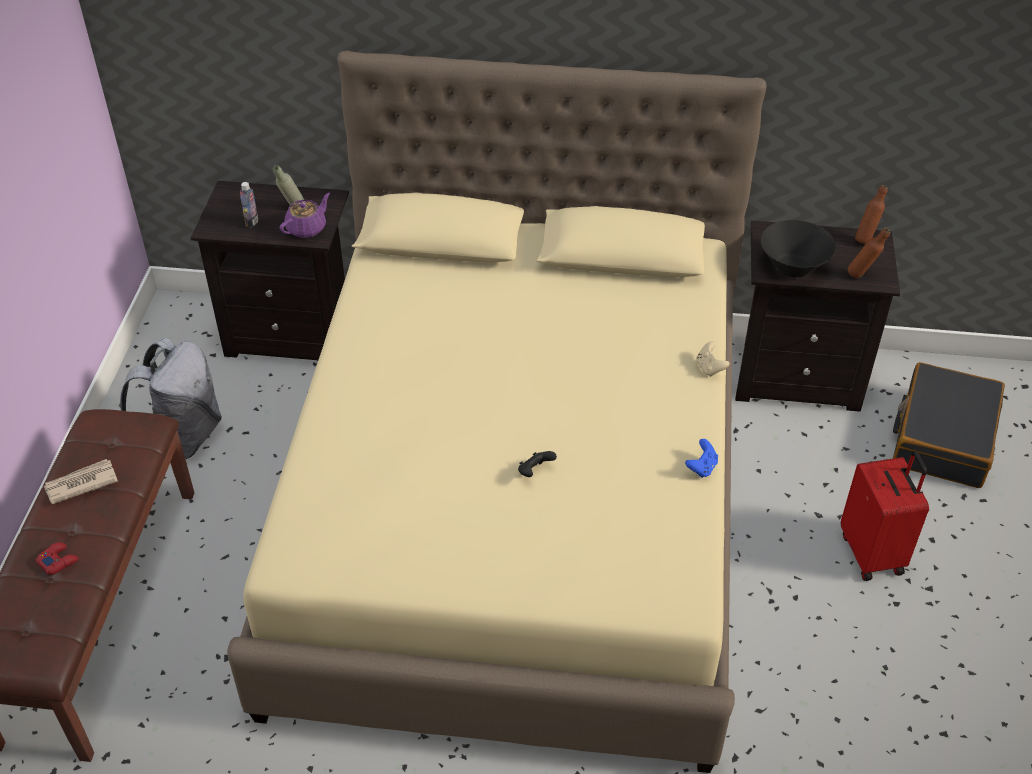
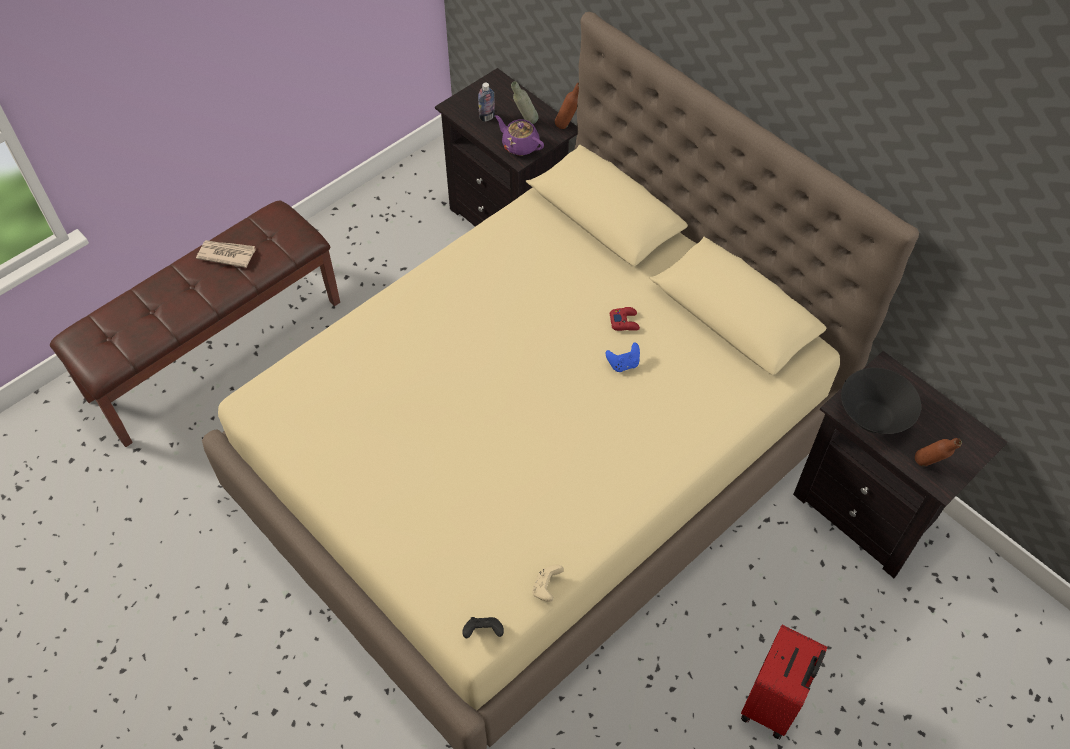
camera: 40 degrees right, 10 degrees up
(58, 561) = (166, 301): red game controller -> red game controller (624, 322)
(184, 436) = (370, 255): grey backpack -> none
(307, 228) = (520, 145): purple teapot -> purple teapot turned 135 degrees counterclockwise
(535, 472) = (478, 452): black game controller -> black game controller (483, 632)
(701, 467) = (601, 538): blue game controller -> blue game controller (623, 364)
(710, 368) = (699, 460): beige game controller -> beige game controller (546, 588)
(865, 239) = (972, 434): brown bottle -> brown bottle (567, 125)
(942, 437) = (945, 653): black suitcase -> none

